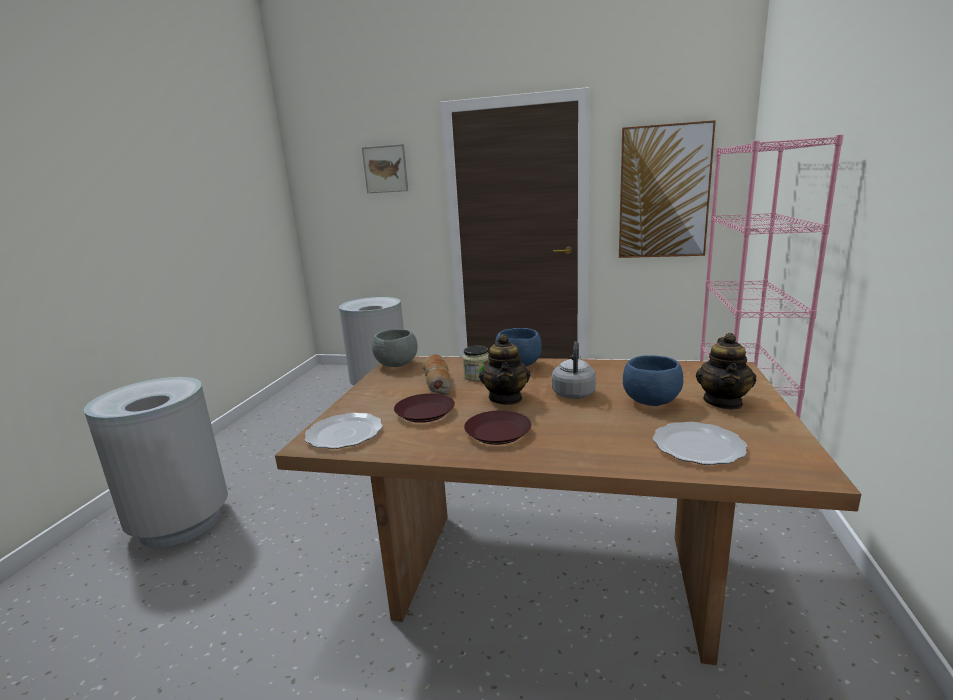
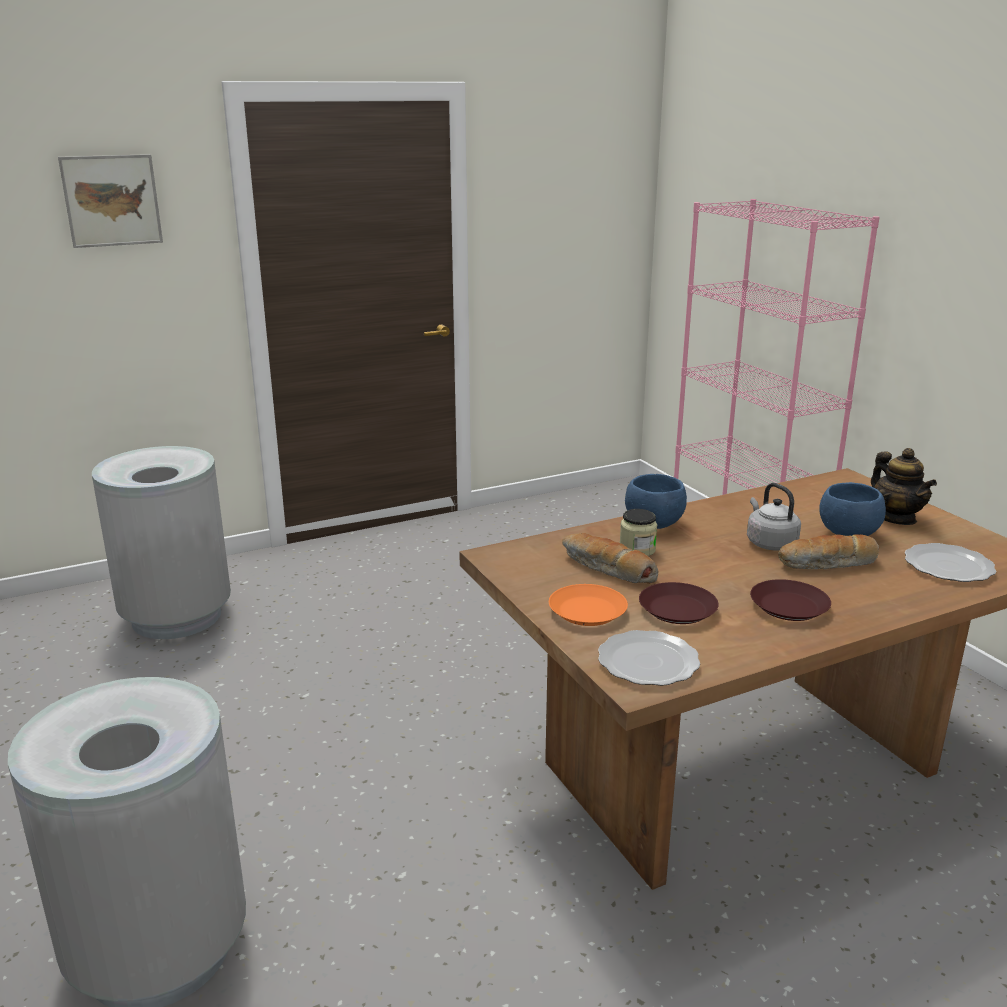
camera: 40 degrees left, 5 degrees up
(376, 399) = (588, 612): none -> orange plate
(396, 365) = (506, 561): grey bowl -> none
(506, 398) = (721, 568): teapot -> none
(589, 416) = (828, 564): none -> bread
(663, 192) = (562, 240): picture -> none

